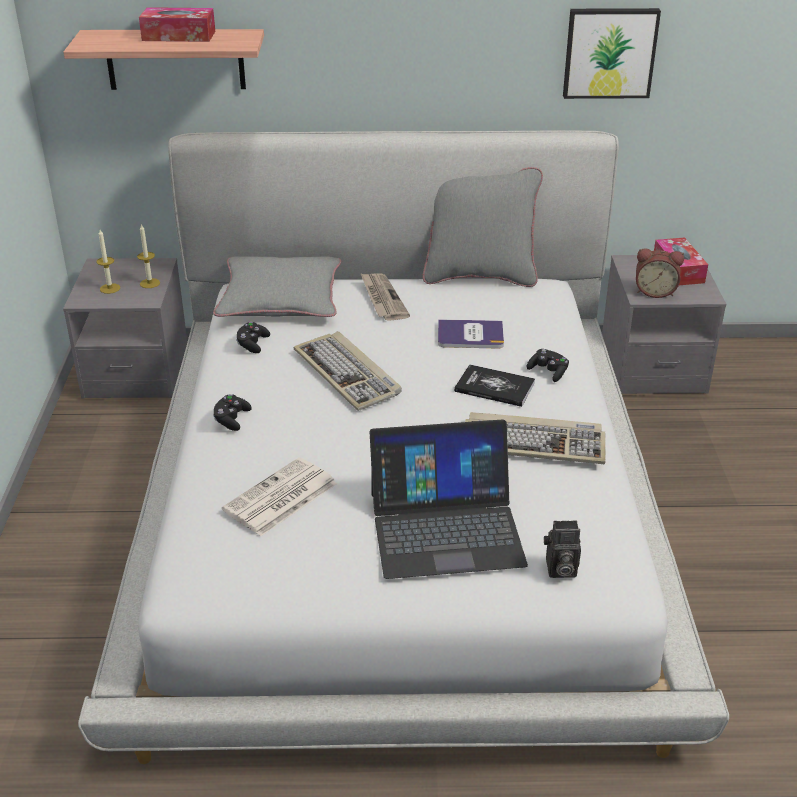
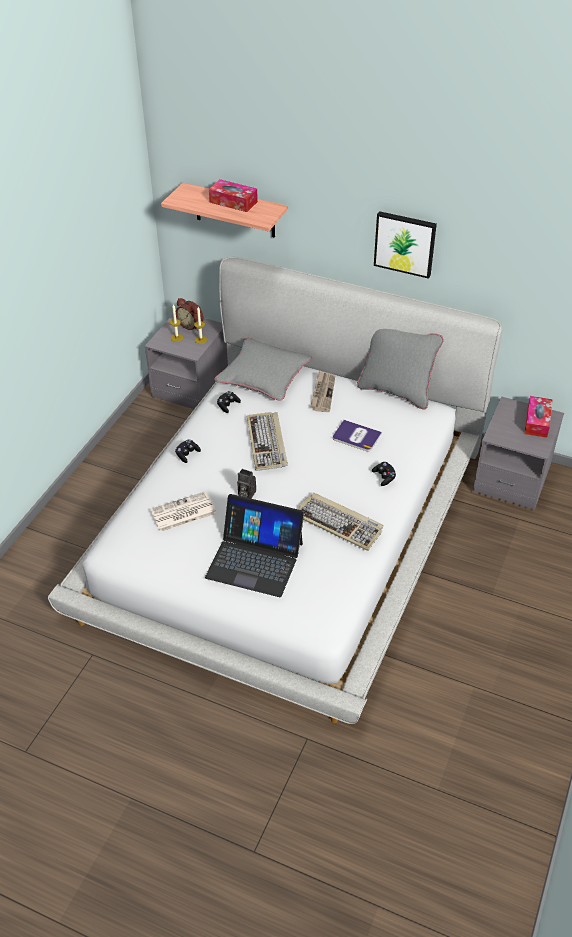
camera: 25 degrees right, 10 degrees up
(494, 387) = (344, 478): book -> none
(559, 570) = (297, 605): camera -> camera (245, 493)
(609, 52) = (509, 269): picture -> picture (405, 243)
(655, 291) = (506, 435): alarm clock -> alarm clock (191, 325)

